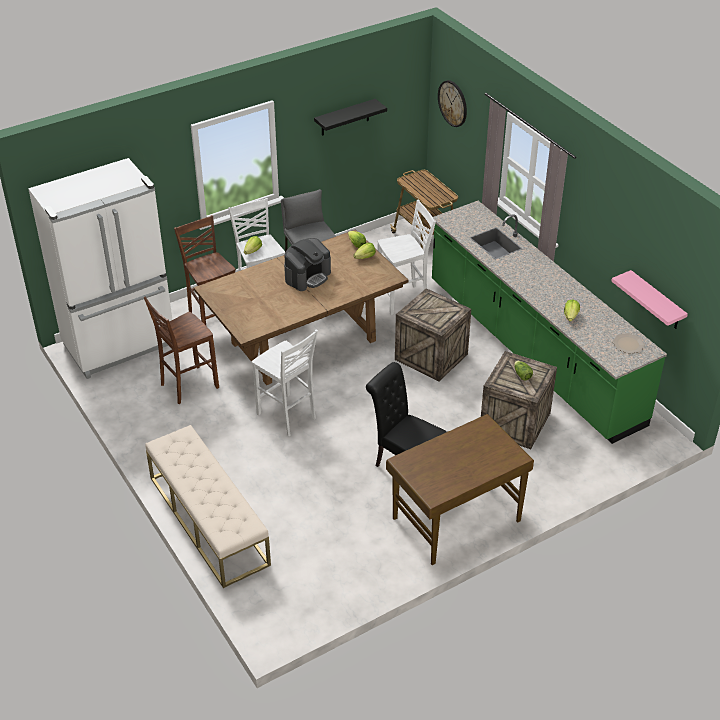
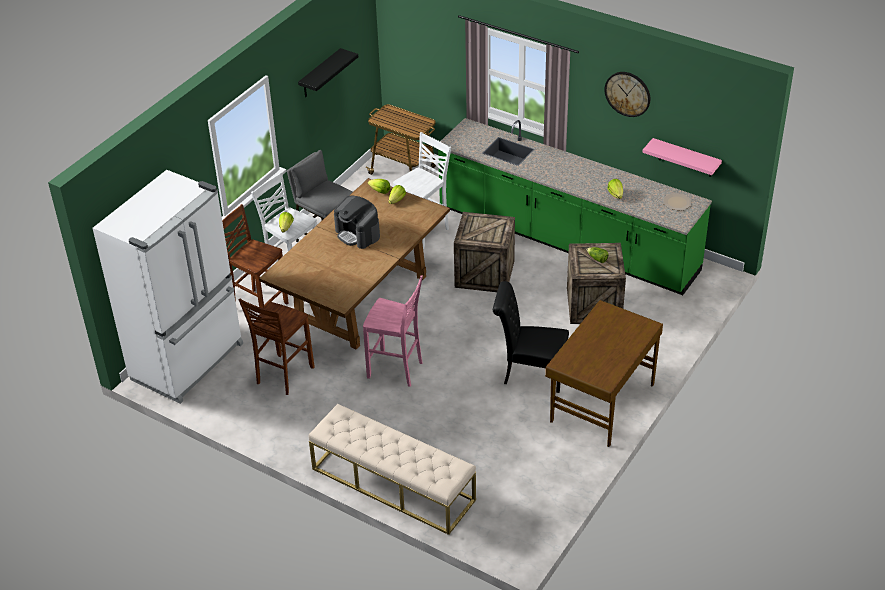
camera: 25 degrees left, 0 degrees up
(287, 416) = (396, 370): white stool -> pink stool
(307, 276) = (358, 234): coffee machine -> coffee machine turned 120 degrees clockwise
(453, 103) = (411, 33): wall clock -> wall clock (627, 93)

